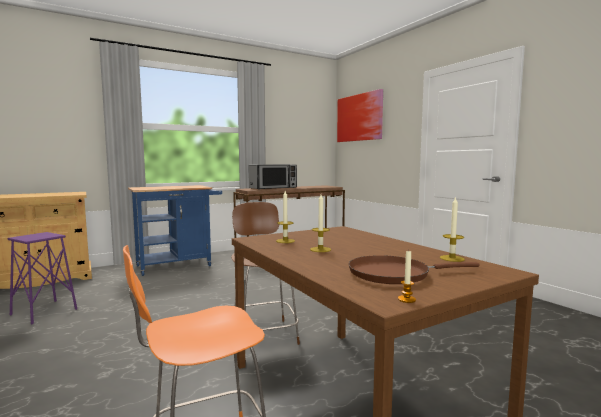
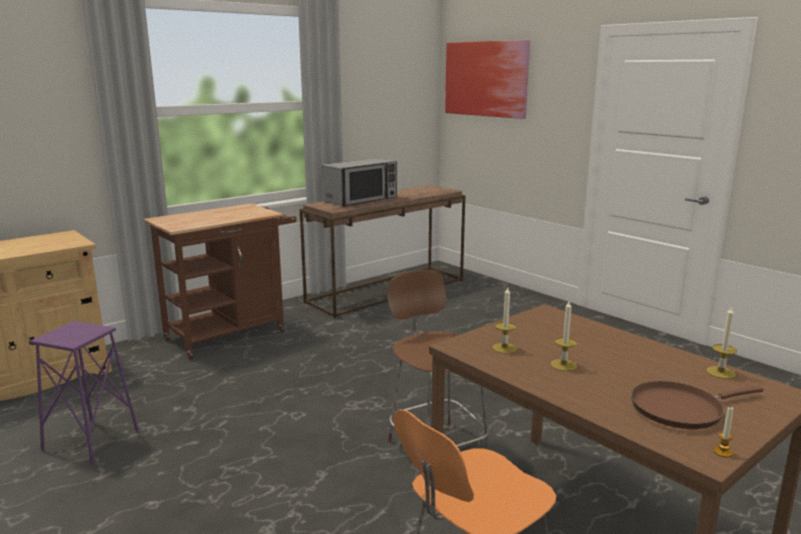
camera: 10 degrees left, 10 degrees up
(179, 265) = (232, 334): blue cart -> brown cart

